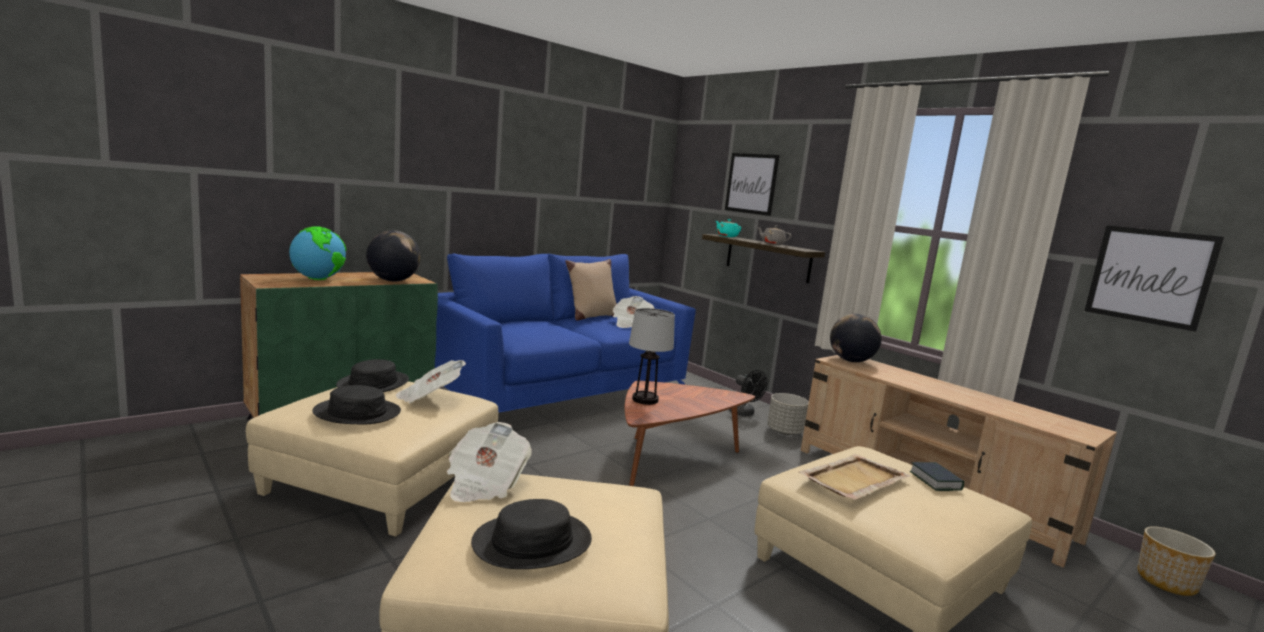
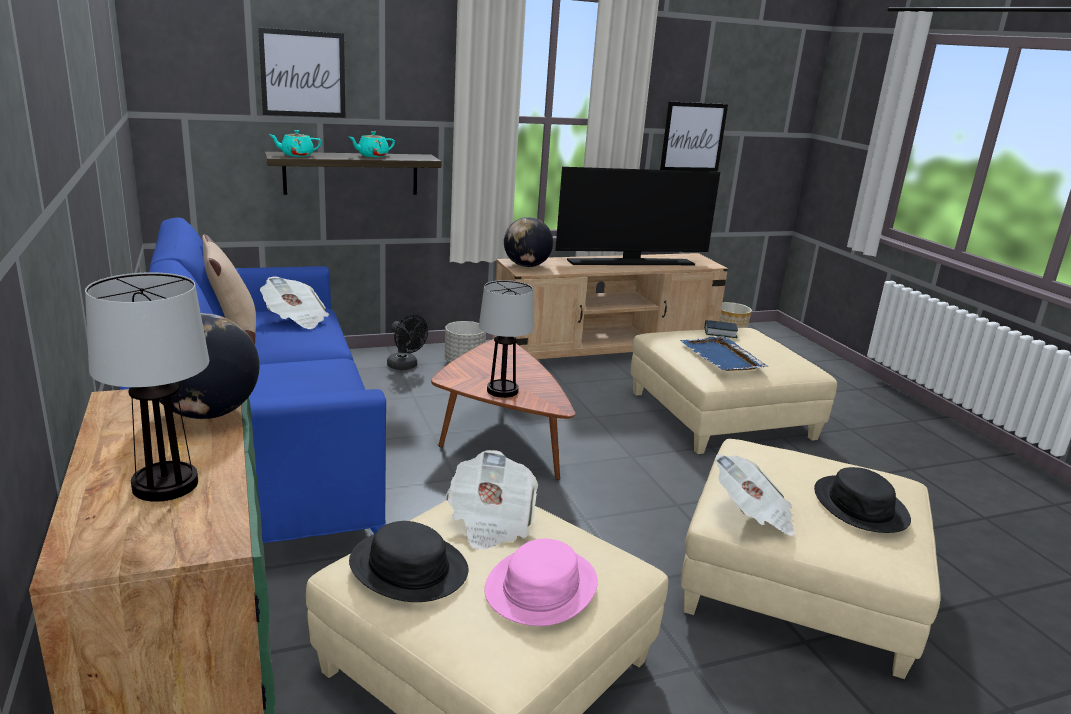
camera: 70 degrees left, 10 degrees up
(318, 279) = (164, 485): globe -> table lamp
(357, 412) = (541, 587): black hat -> pink hat
(744, 413) = (405, 366): black fan -> black fan turned 60 degrees clockwise
(772, 244) = (372, 156): grey teapot -> turquoise teapot
(852, 479) = (722, 357): beige tray -> blue tray
(970, 397) = (631, 263): none -> television

